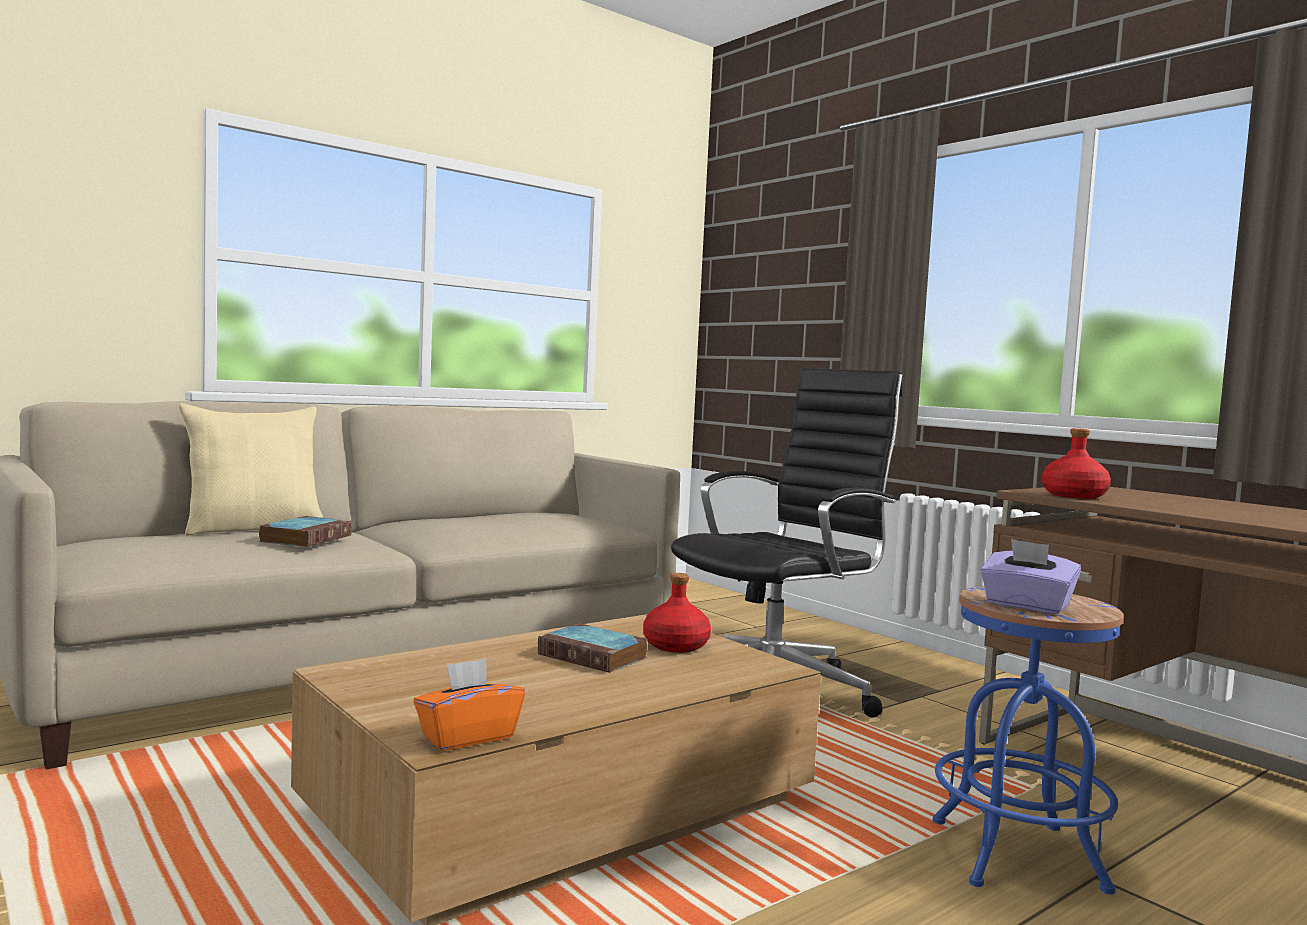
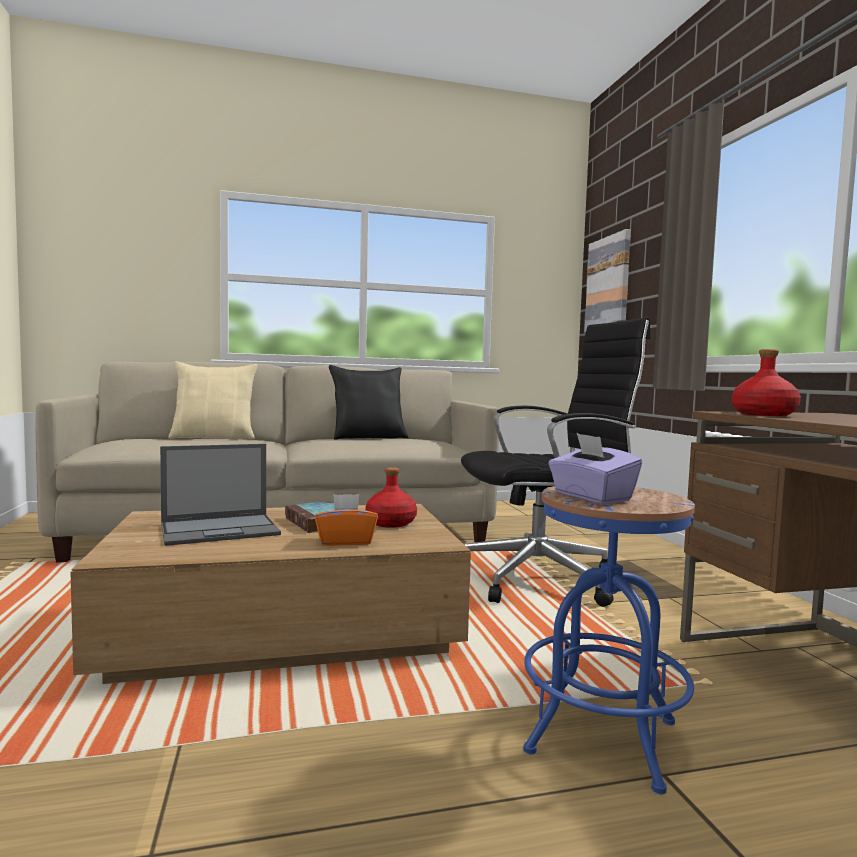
camera: 25 degrees right, 0 degrees up
(306, 538) = (223, 442): book -> none
(467, 737) = (138, 556): orange tissue box -> orange tissue box (345, 541)
(482, 515) = (368, 437): none -> black pillow
(490, 682) = (221, 529): none -> laptop
(749, 296) = (608, 284): none -> picture

